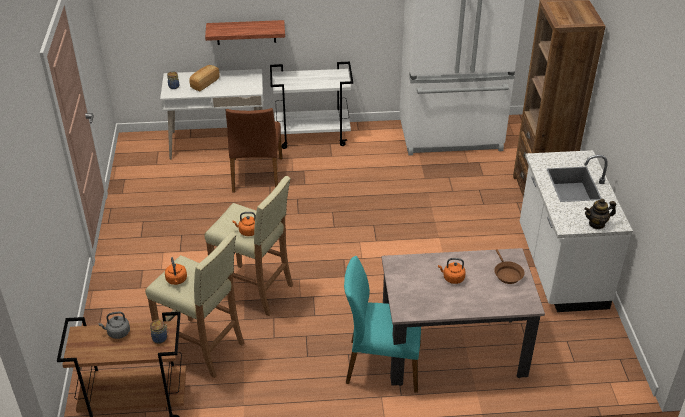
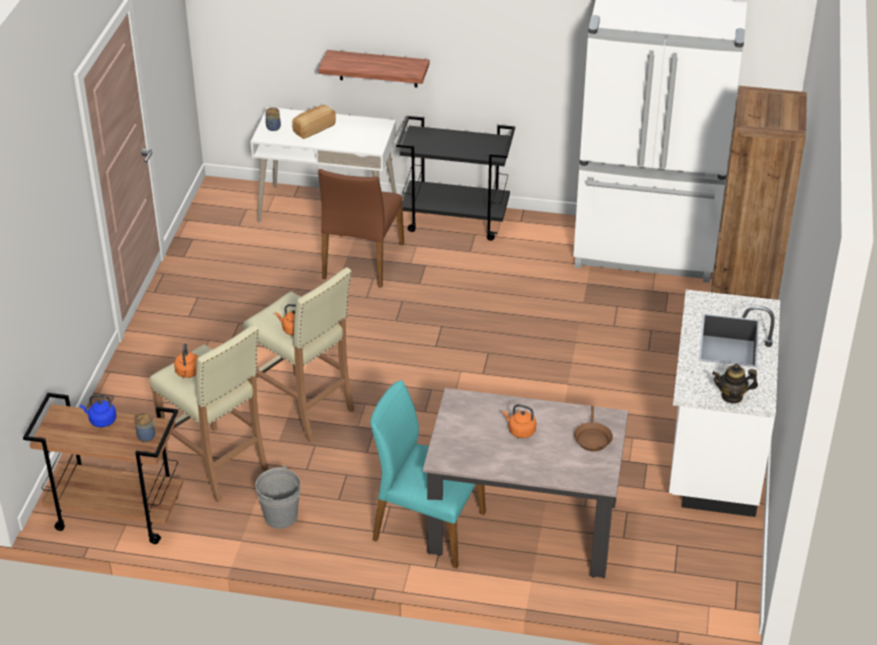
camera: 15 degrees right, 0 degrees up
(117, 333) = (101, 421): grey kettle -> blue kettle
(267, 379) = (280, 516): none -> grey bucket
(313, 136) = (456, 220): white cart -> black cart

